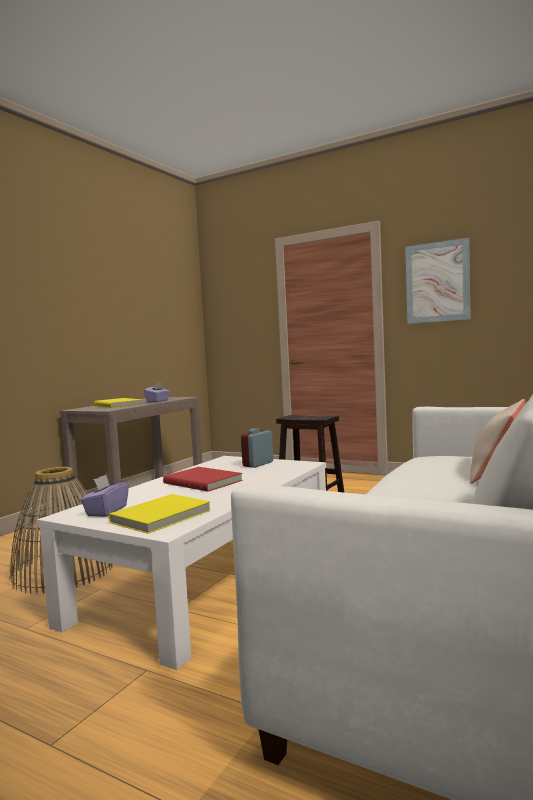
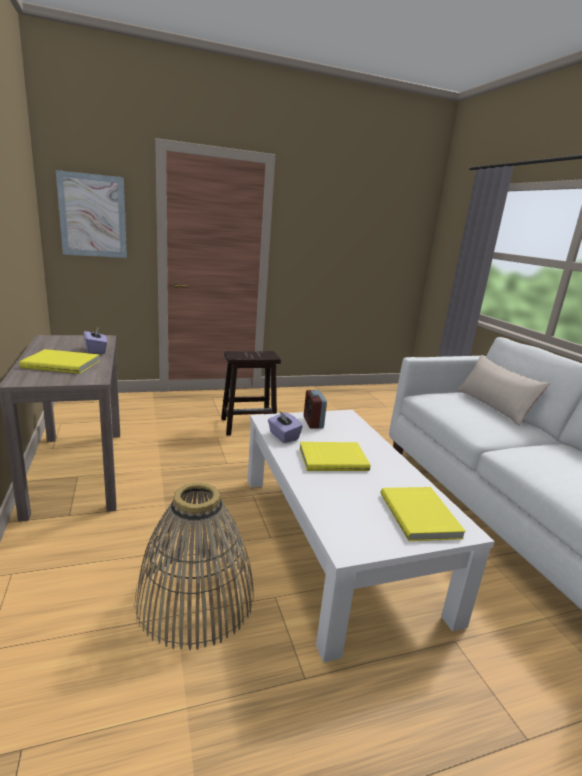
camera: 50 degrees left, 15 degrees up
(106, 511) = (365, 528): purple tissue box -> purple tissue box (283, 436)
(204, 481) = (332, 458): red book -> yellow book
(437, 282) = (318, 226): picture -> picture (93, 216)

